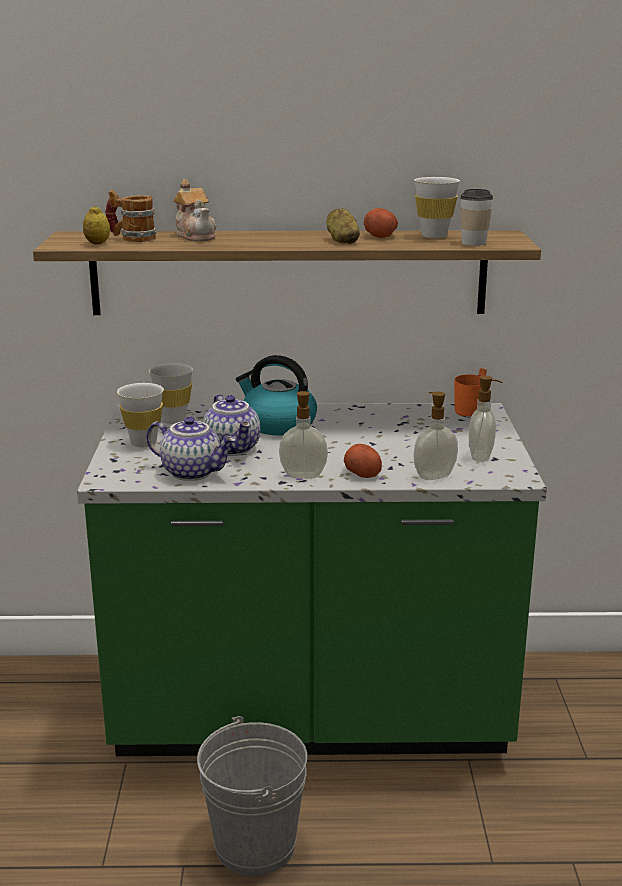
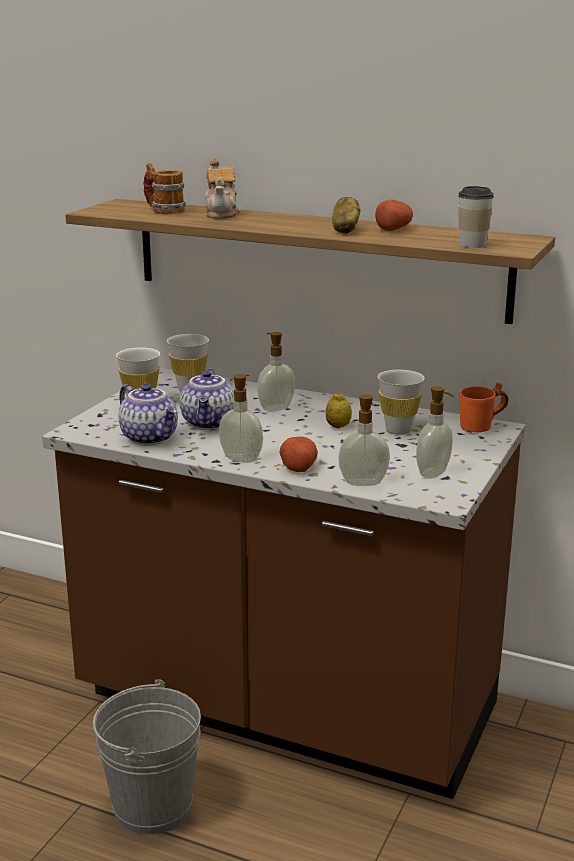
camera: 25 degrees right, 0 degrees up
(97, 243) = (126, 212): lemon -> lemon (338, 426)
(277, 424) = (275, 408): kettle -> soap dispenser
(311, 717) = (287, 708): green counter -> brown counter
(434, 236) = (446, 234): white cup -> white cup (398, 430)

